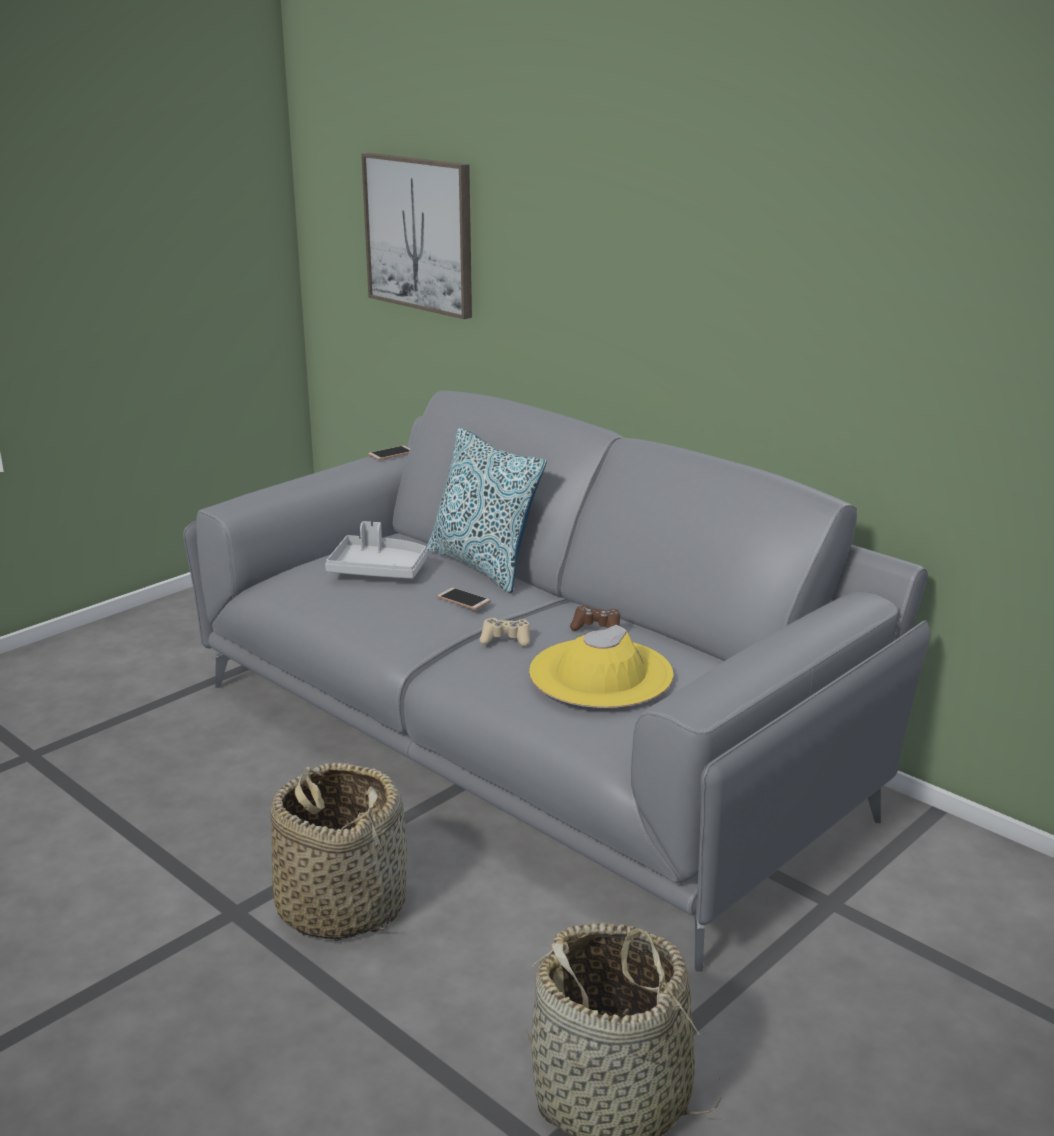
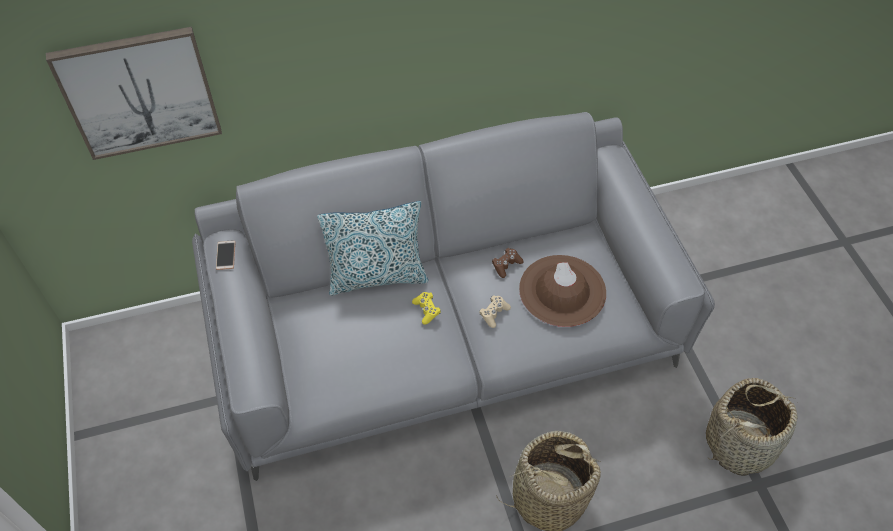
camera: 60 degrees left, 30 degrees up
(378, 570) = (350, 336): grey tray -> none
(463, 599) = (426, 310): phone -> yellow game controller
(600, 673) = (562, 291): yellow hat -> brown hat

